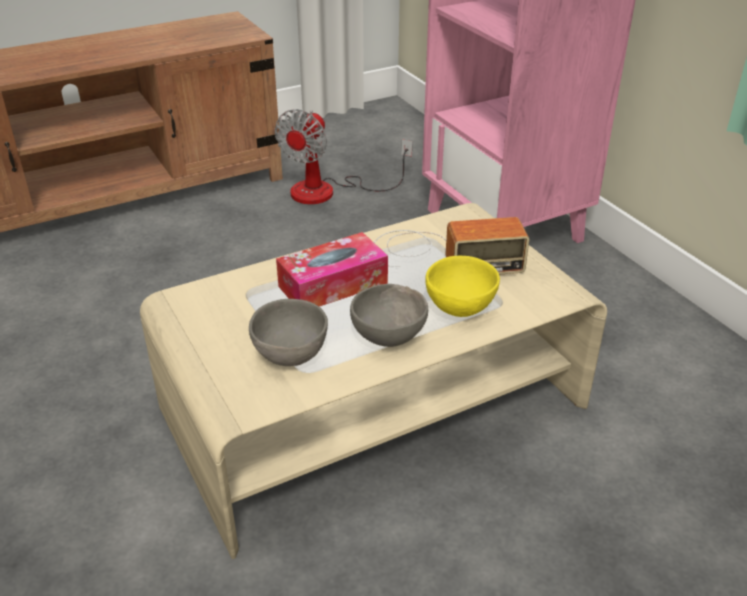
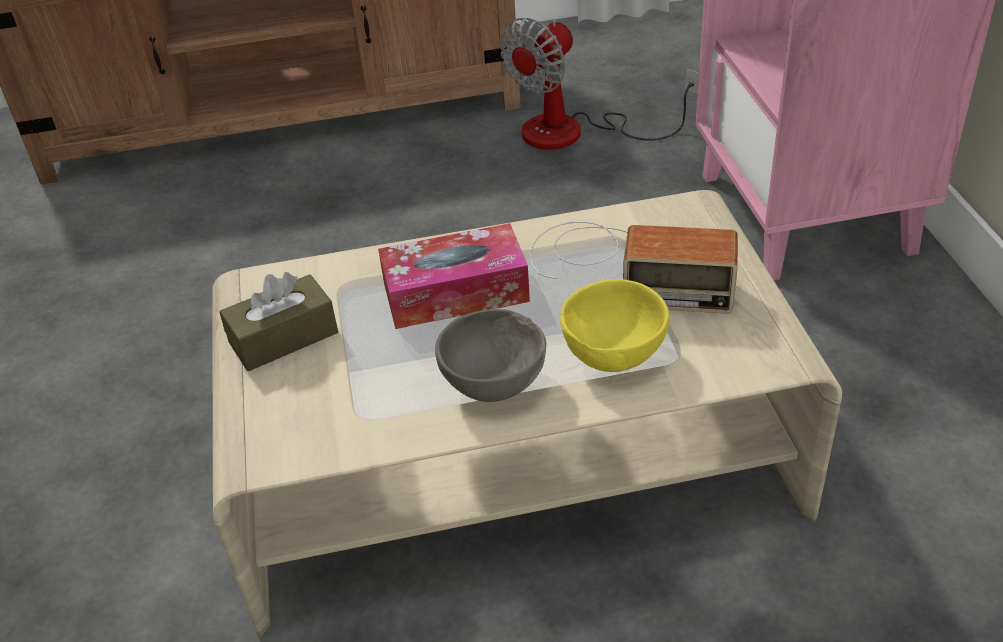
camera: 20 degrees right, 5 degrees up
(220, 330) = (283, 338): none -> brown tissue box
(289, 355) = (353, 389): grey bowl -> none

